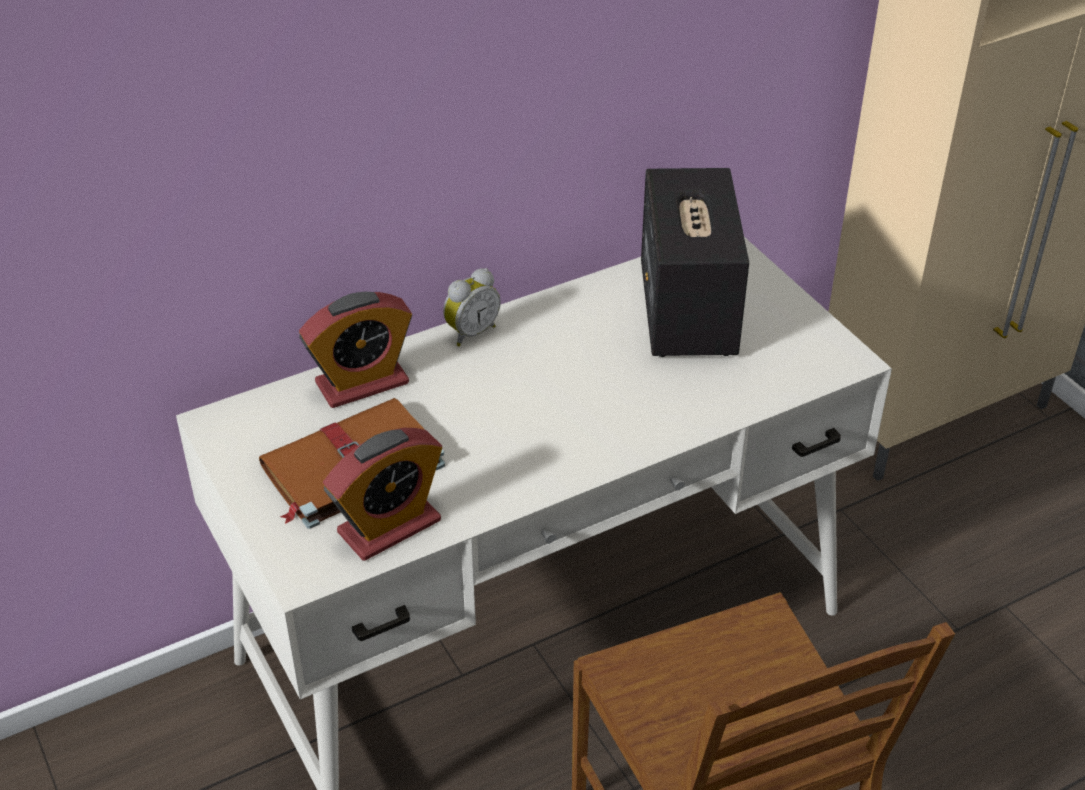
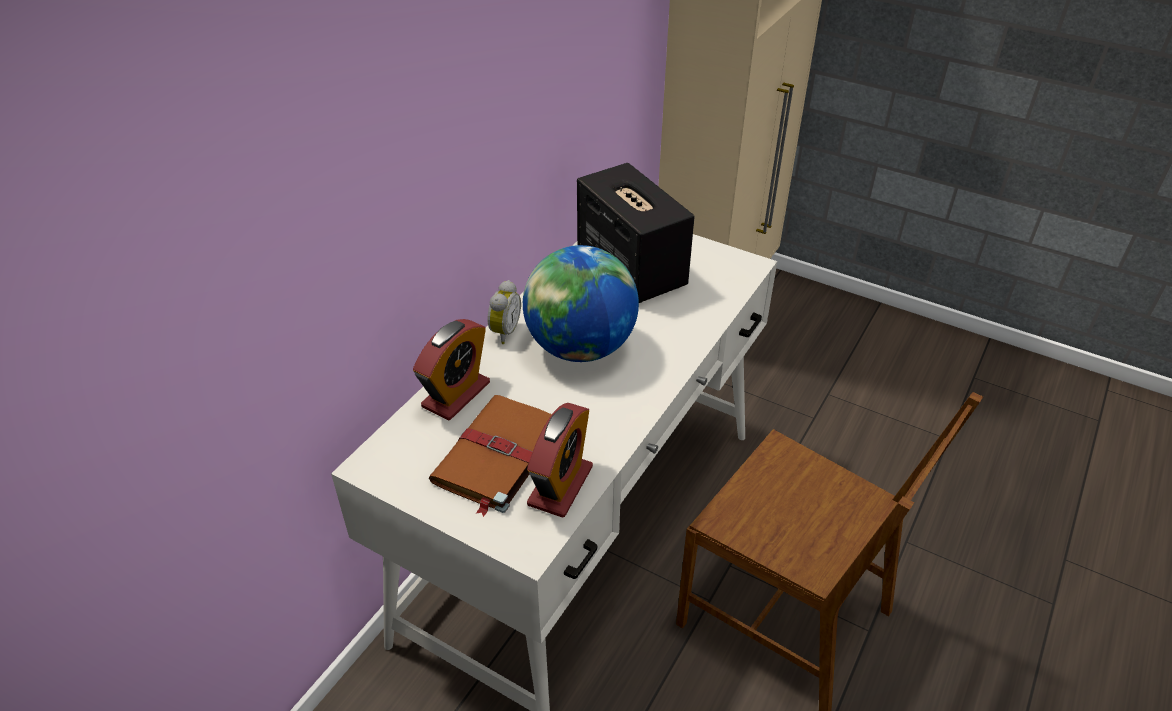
camera: 30 degrees left, 0 degrees up
(542, 383) = (580, 348): none -> globe

